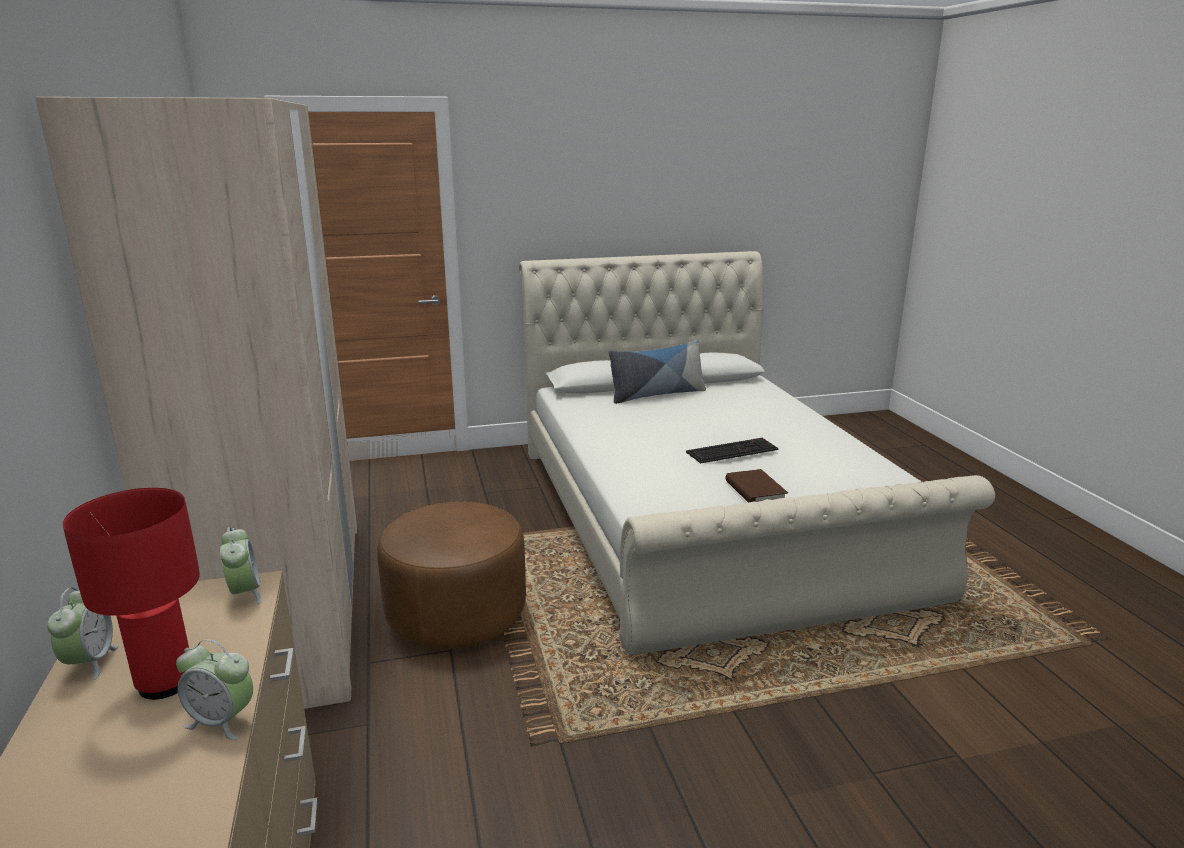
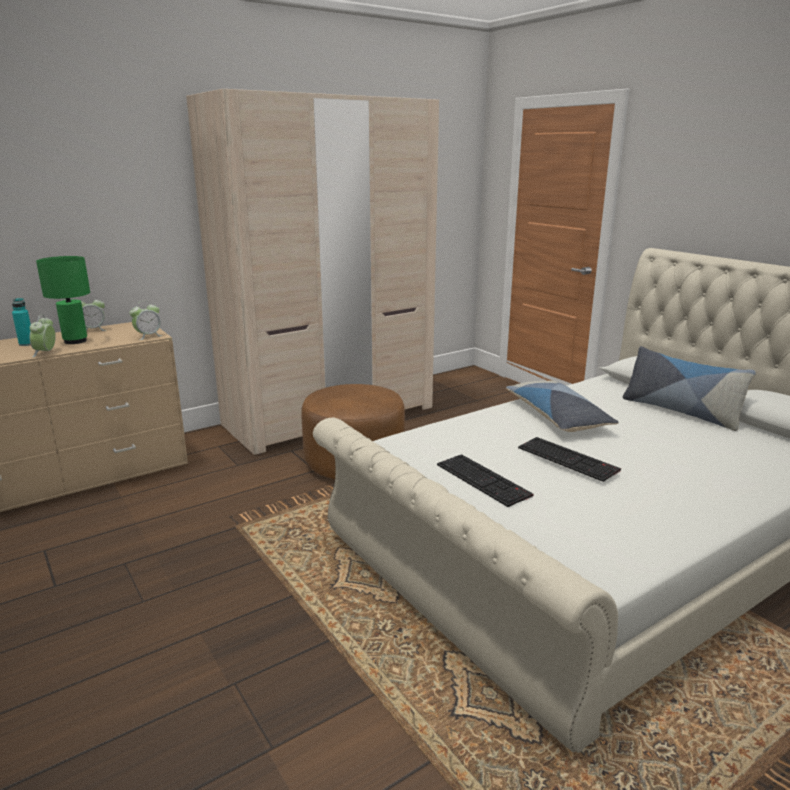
camera: 70 degrees right, 0 degrees up
(90, 762) = (26, 344): none -> turquoise bottle
(166, 682) = (76, 341): red table lamp -> green table lamp
(636, 435) = (557, 416): none -> pillow
(755, 491) = (484, 480): brown book -> keyboard

